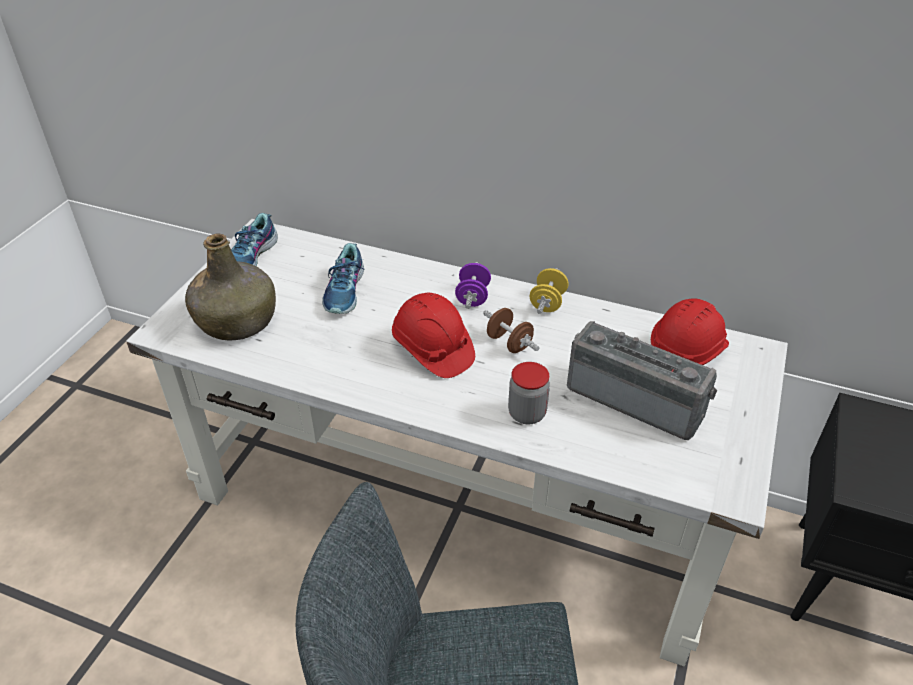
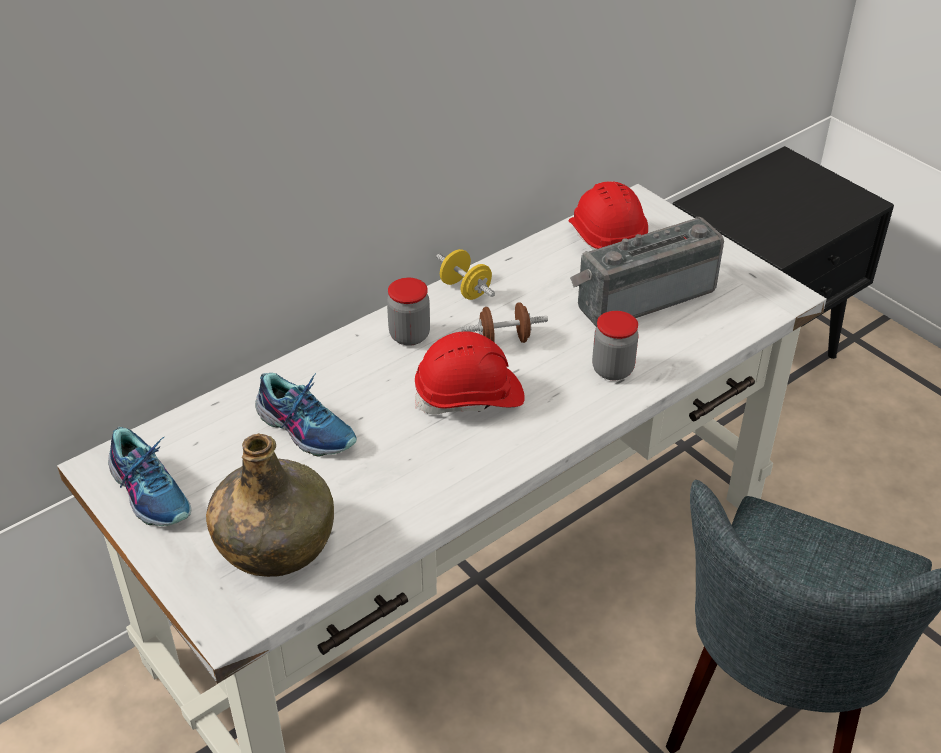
camera: 60 degrees left, 0 degrees up
(473, 297) = (409, 335): purple dumbbell -> jar

